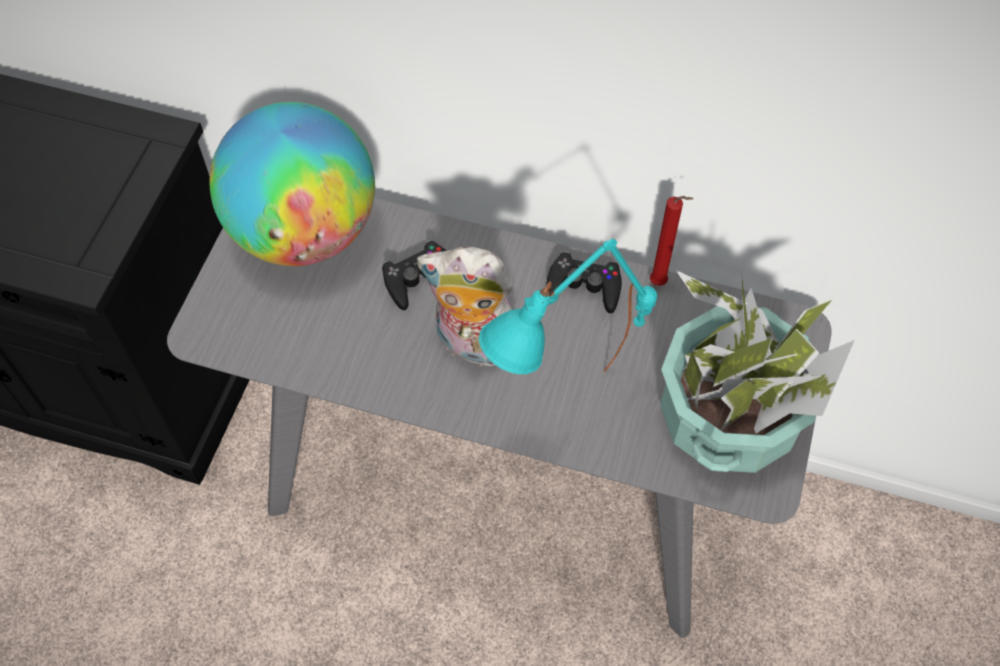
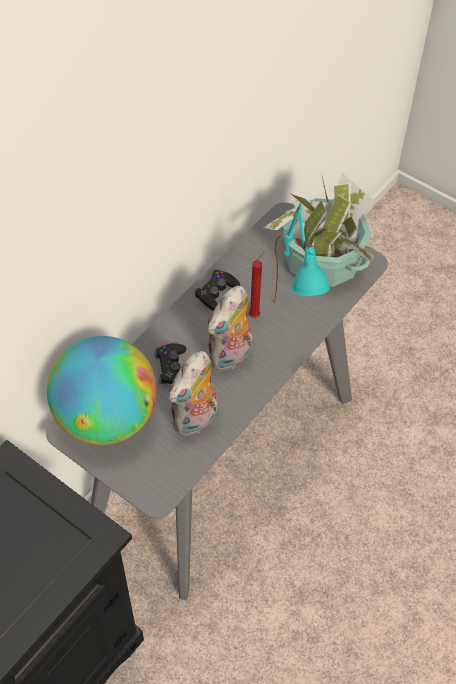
camera: 70 degrees left, 5 degrees down
(340, 339) = (196, 420): none -> plush toy
(660, 283) = (230, 259): red candle -> red candle (255, 315)

